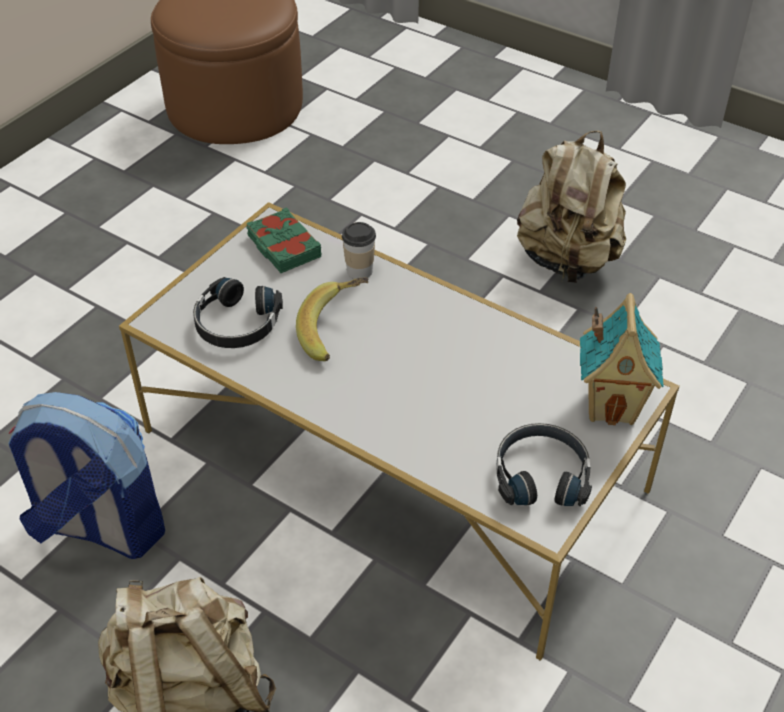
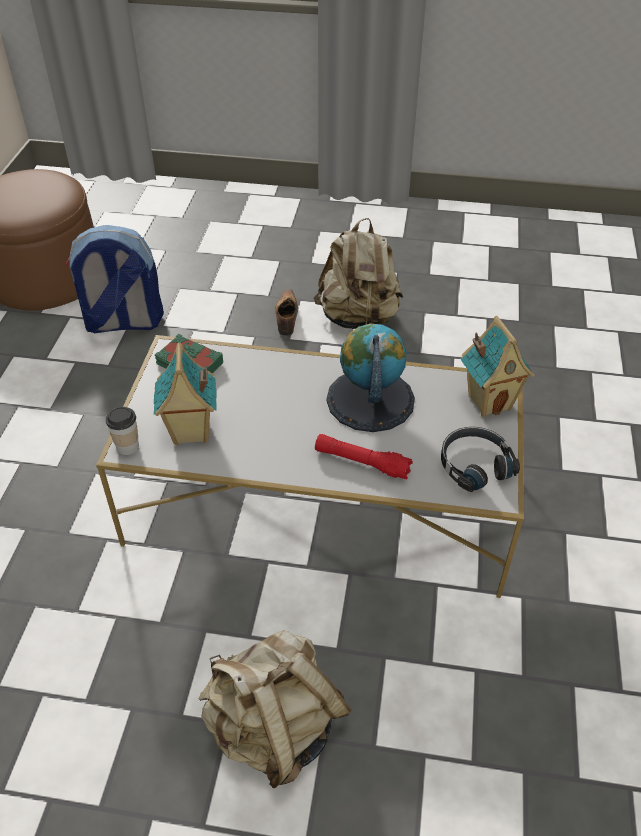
camera: 25 degrees left, 0 degrees up
(99, 527) = (127, 632): backpack -> backpack (123, 323)
(236, 324) = (190, 433): black headphones -> toy house
(336, 332) = (269, 414): banana -> none
(359, 271) = (258, 364): cup -> cup (127, 447)
(405, 424) = (362, 462): none -> red flashlight
(463, 354) = (370, 399): none -> globe
(479, 231) = (286, 317): none -> shoe

